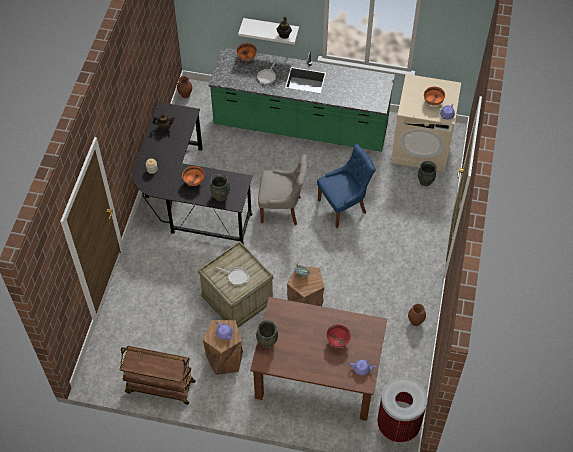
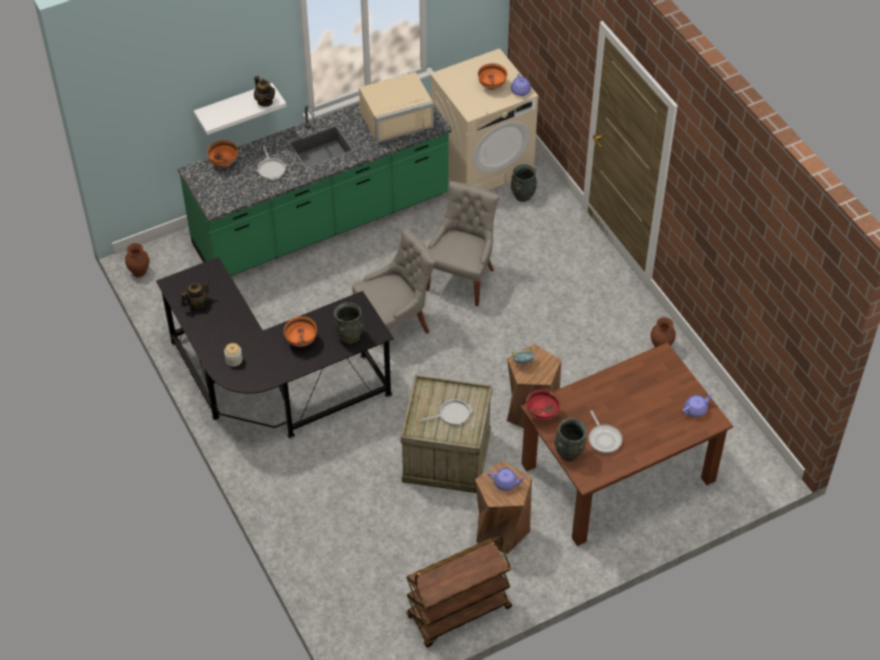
camera: 40 degrees left, 5 degrees down
(294, 347) = (604, 438): none -> frying pan
(338, 341) = (642, 400): red bowl -> red bowl (542, 414)
(343, 206) = (462, 278): blue chair -> grey chair
(362, 88) = (395, 117): none -> beige microwave
(398, 424) = (750, 462): trash can -> none

